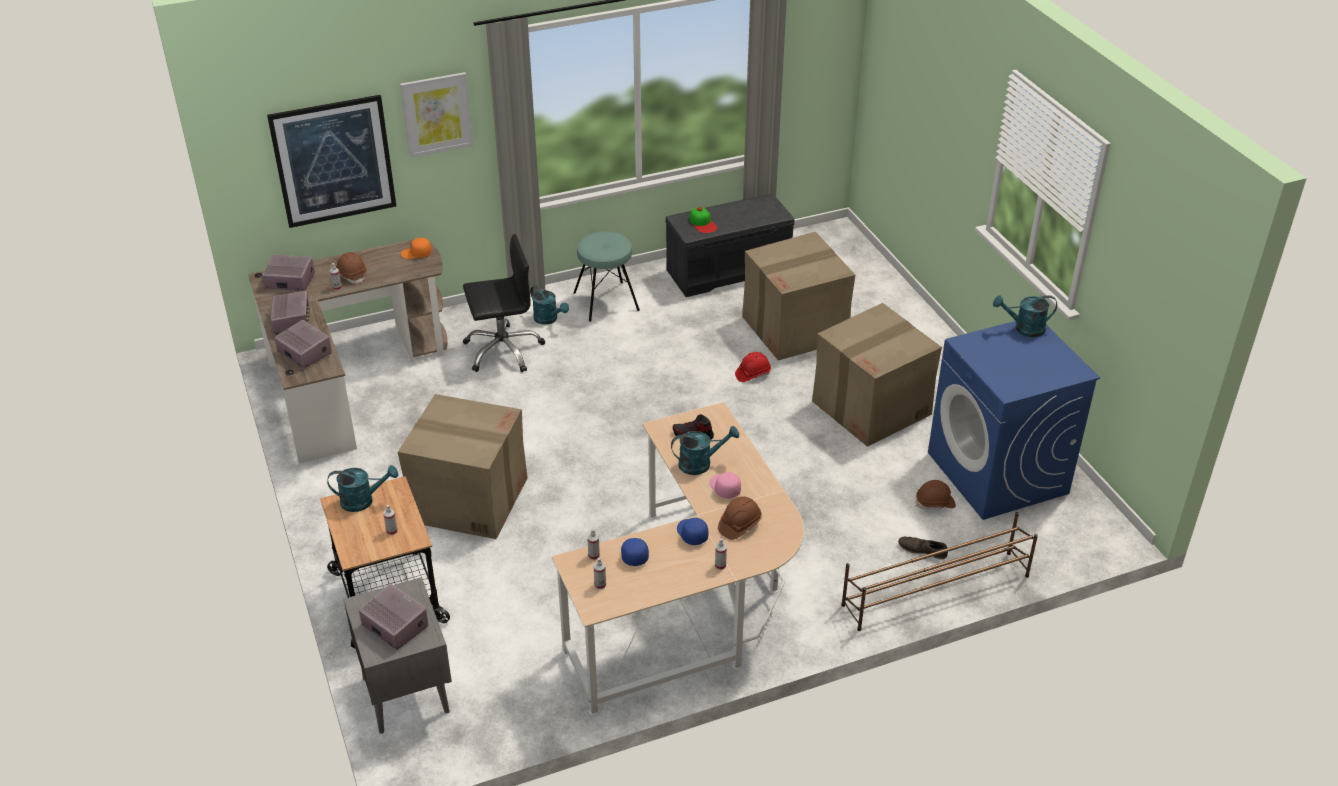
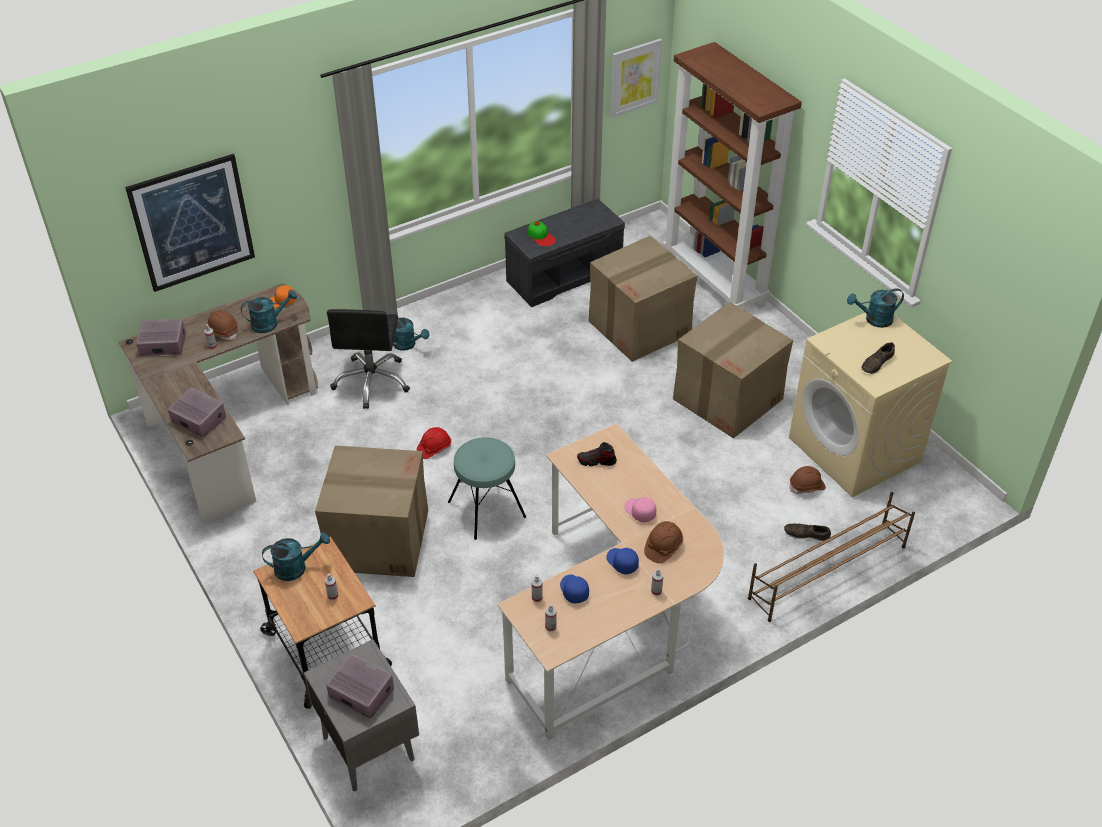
camera: 10 degrees left, 5 degrees up
(292, 321) = (177, 388): radio -> none
(436, 114) = (288, 165): picture -> picture (635, 77)
(503, 350) = (372, 381): black office chair -> black office chair turned 120 degrees clockwise
(606, 301) = (457, 320): turquoise stool -> turquoise stool (487, 509)
(701, 463) = (611, 489): turquoise watering can -> turquoise watering can (269, 323)
(752, 374) = (612, 378): red hard hat -> red hard hat (434, 448)
(888, 292) = (715, 281): none -> brown bookcase
(998, 473) = (855, 450): blue washing machine -> beige washing machine
(1015, 370) = (877, 363): none -> brown shoe

